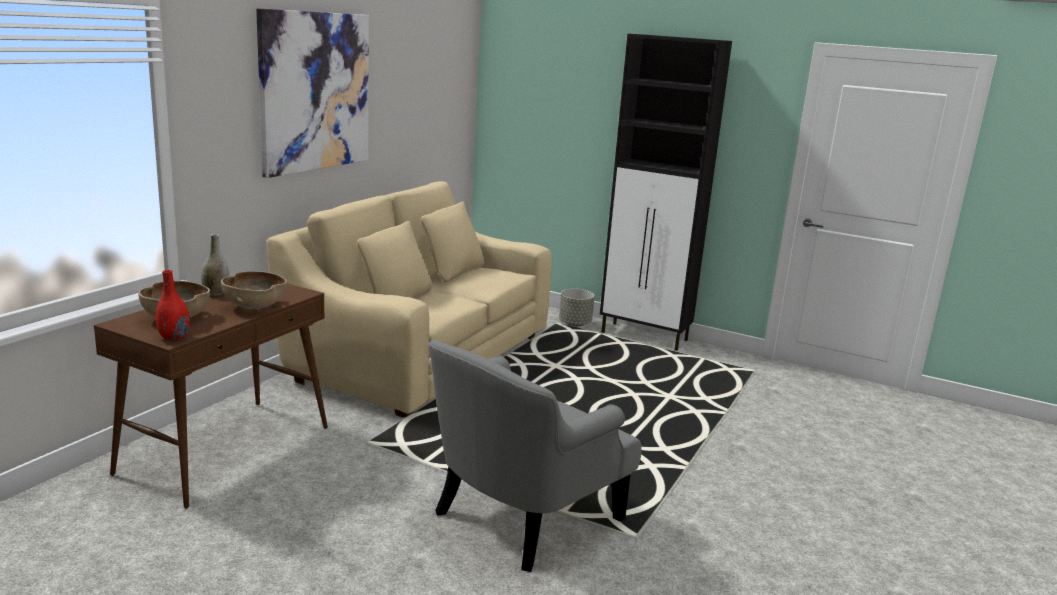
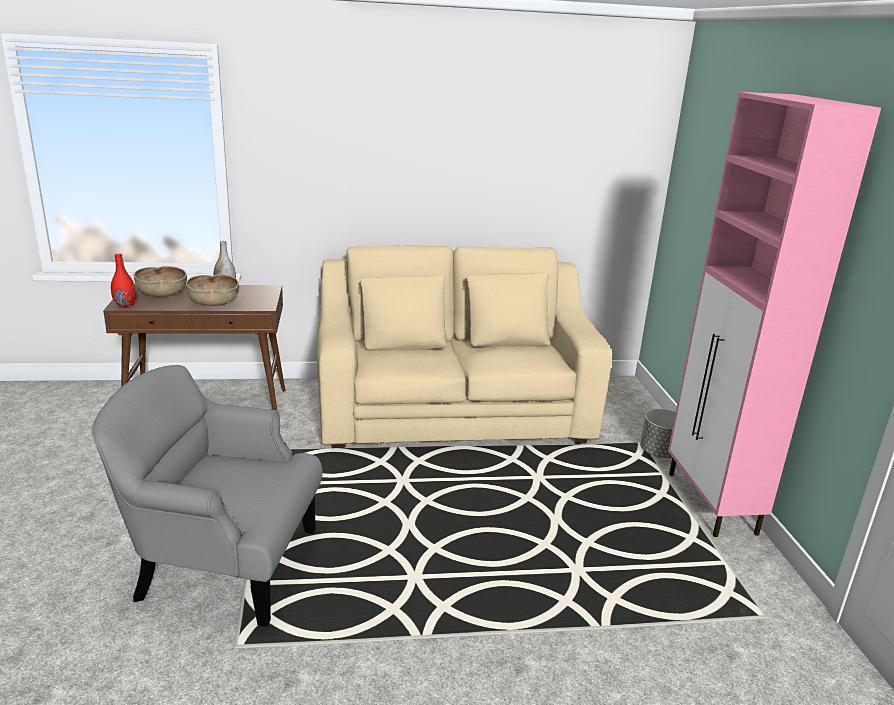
camera: 55 degrees right, 5 degrees up
(315, 92) = (395, 138): picture -> none
(645, 336) = (711, 503): black cabinet -> pink cabinet

